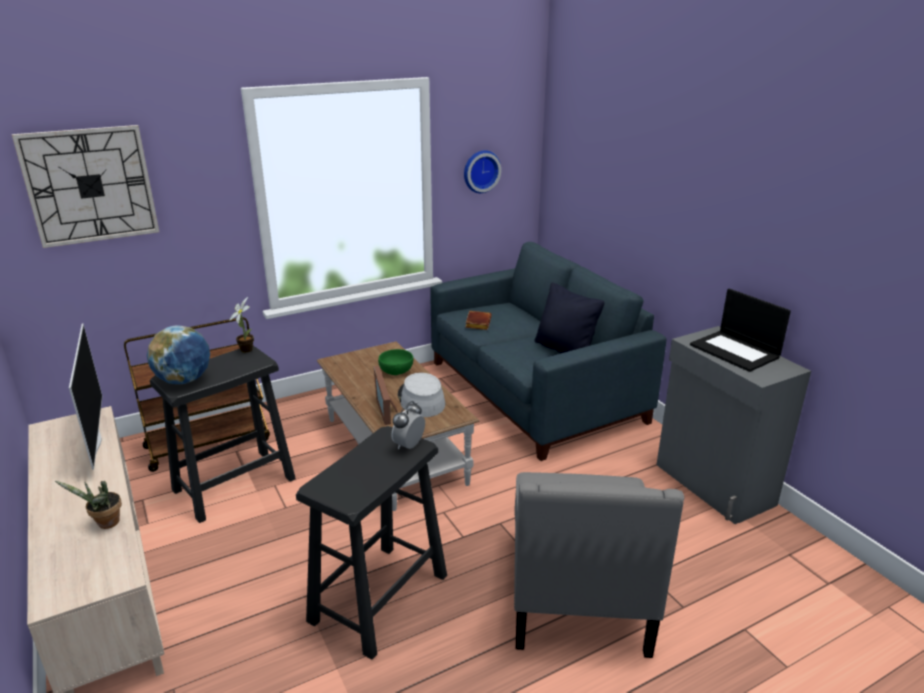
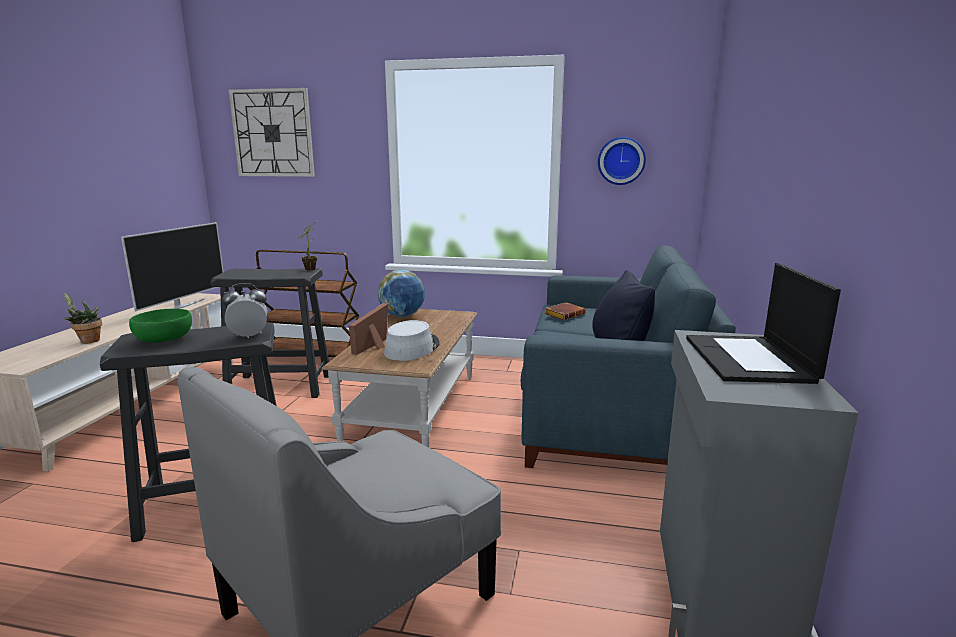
camera: 40 degrees right, 10 degrees down
(184, 380) = (239, 273): globe -> globe (402, 315)
(396, 370) = (435, 327): green bowl -> green bowl (165, 339)

